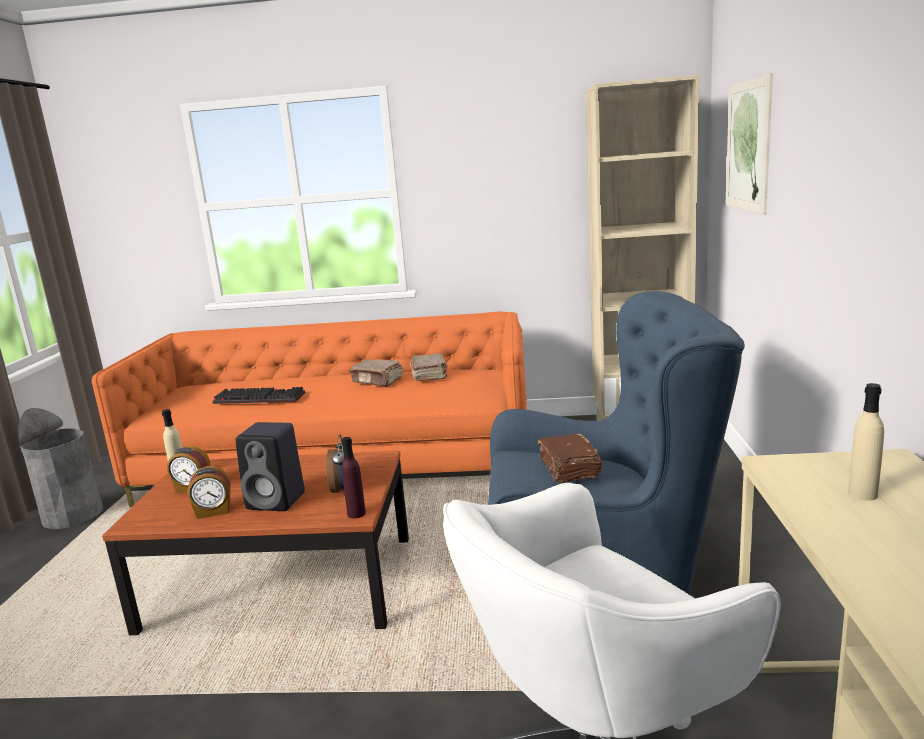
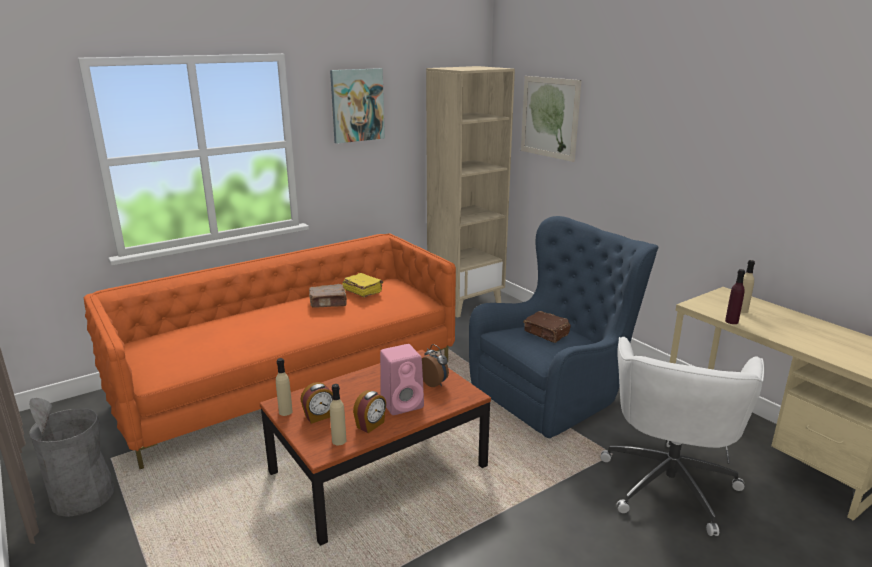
camera: 40 degrees left, 5 degrees up
(164, 517) = (339, 441): none -> beige bottle
(261, 398) = (249, 336): keyboard -> none
(278, 501) = (403, 403): black speaker -> pink speaker
(356, 513) = (470, 394): purple bottle -> purple bottle (731, 321)
(430, 375) = (362, 291): brown book -> yellow book
(484, 145) = (357, 105): none -> picture

